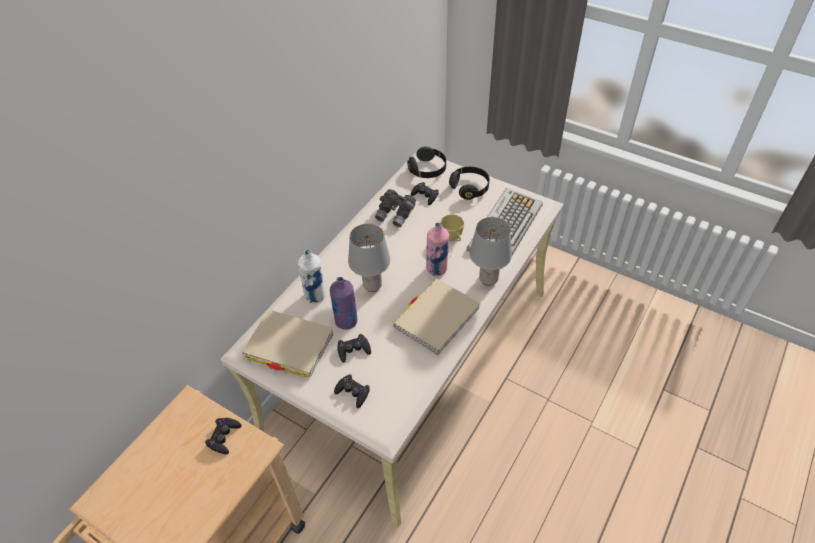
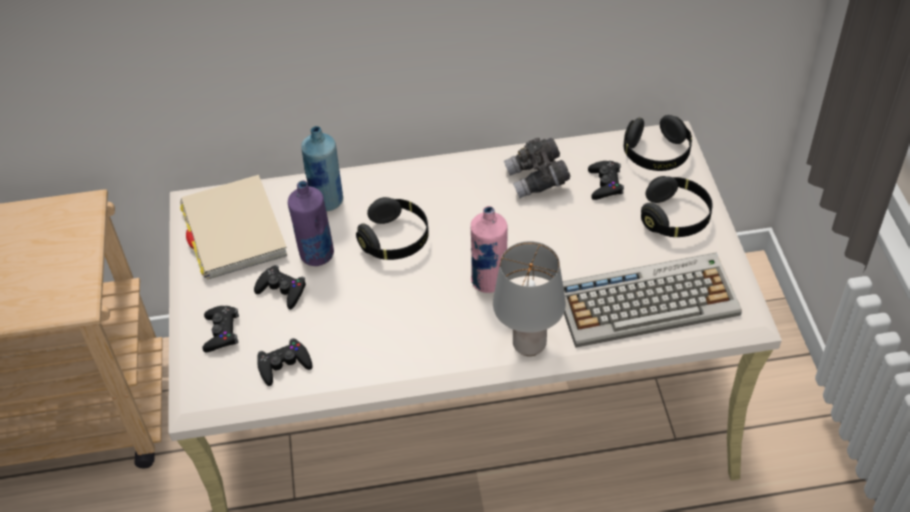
camera: 50 degrees right, 0 degrees up
(223, 437) = (66, 265): black game controller -> black game controller (284, 365)
(315, 295) = (327, 201): white bottle -> blue bottle
(372, 286) = (395, 240): grey table lamp -> black headphones
(437, 318) = (407, 335): beige book -> none
(452, 238) = (560, 261): yellow cup -> none

